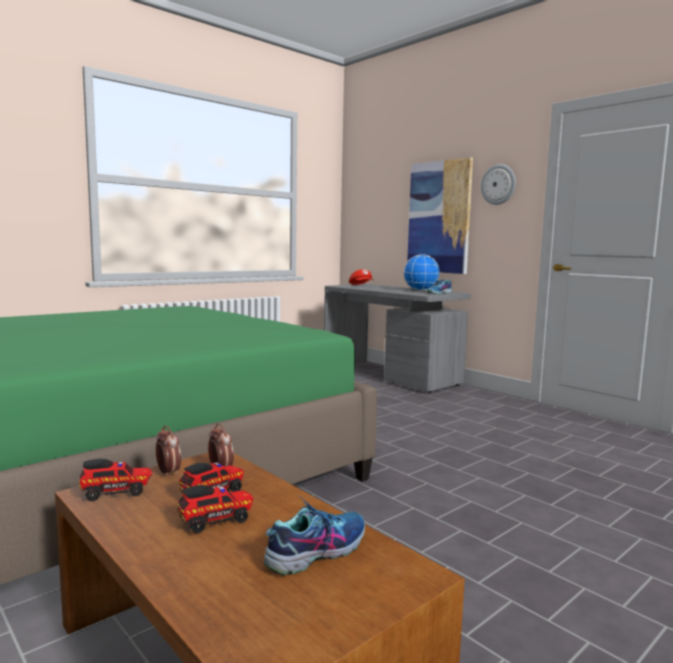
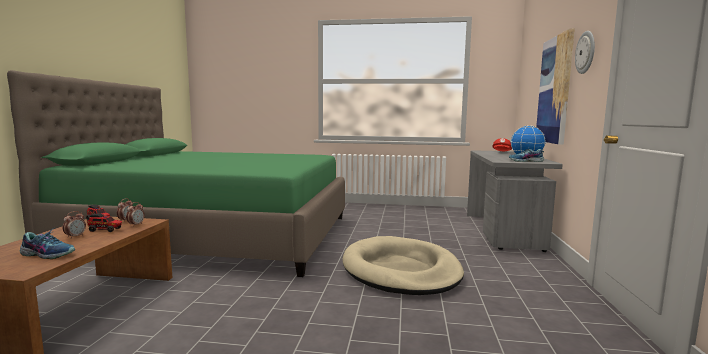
camera: 50 degrees right, 0 degrees up
(217, 521) = (75, 236): toy truck -> alarm clock
(421, 436) = (401, 270): none -> beige dog bed

